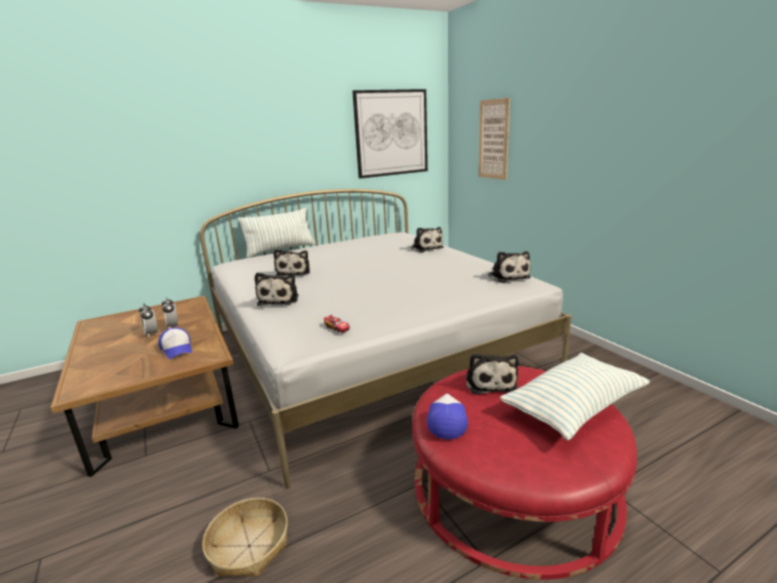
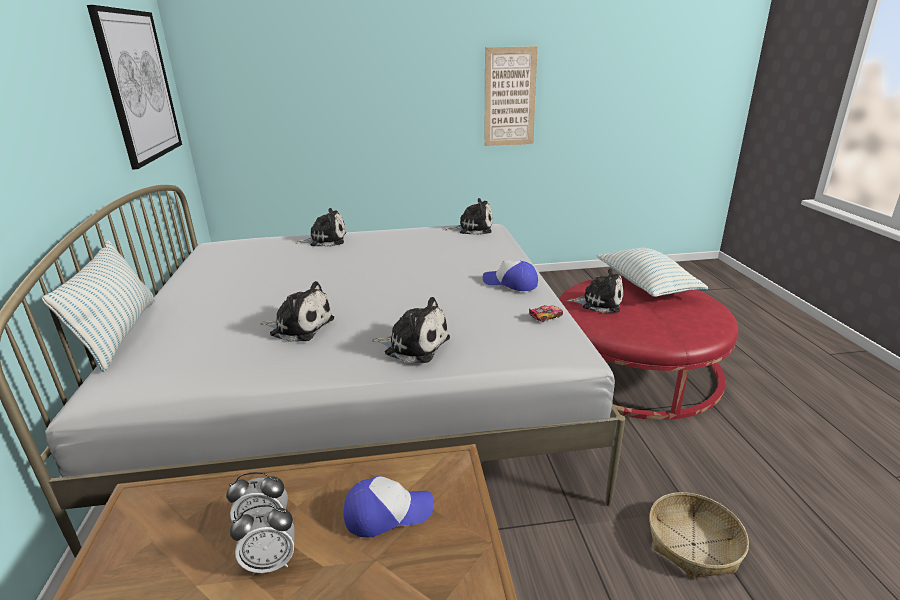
camera: 70 degrees left, 5 degrees up
(446, 420) = (652, 331): cap -> cap (510, 283)
(493, 139) = (286, 90): picture -> picture (509, 97)

